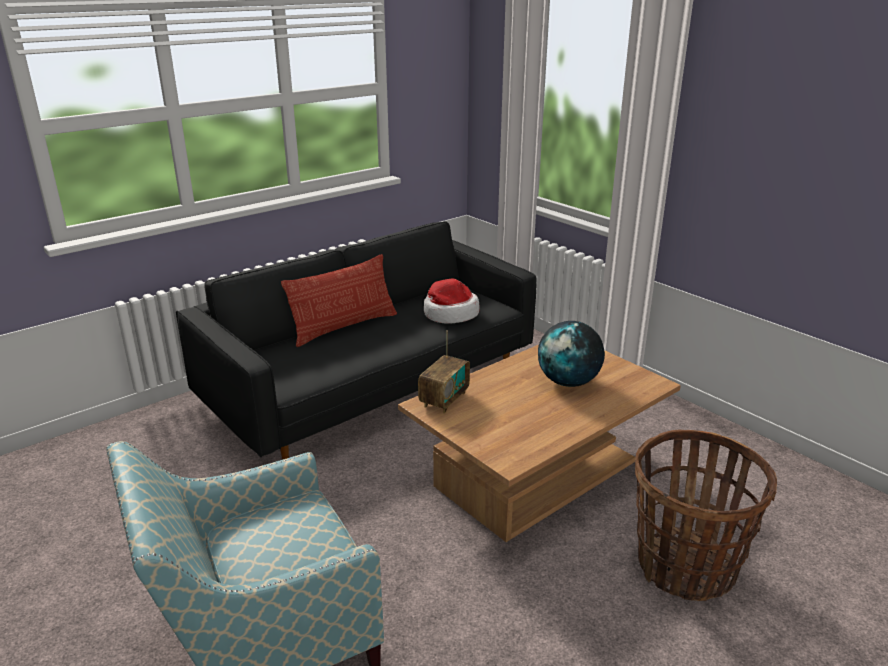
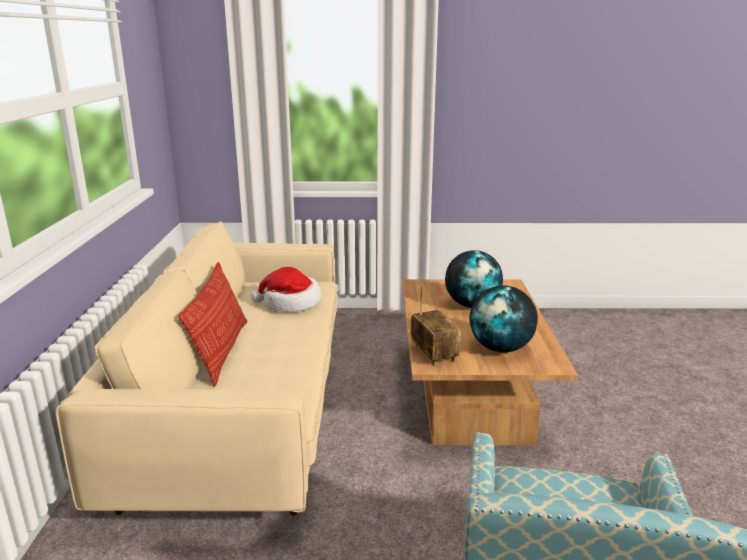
camera: 50 degrees left, 5 degrees down
(371, 386) = (244, 409): black sofa -> beige sofa
(501, 425) = (501, 348): none -> globe
(685, 567) = (622, 393): basket -> none

